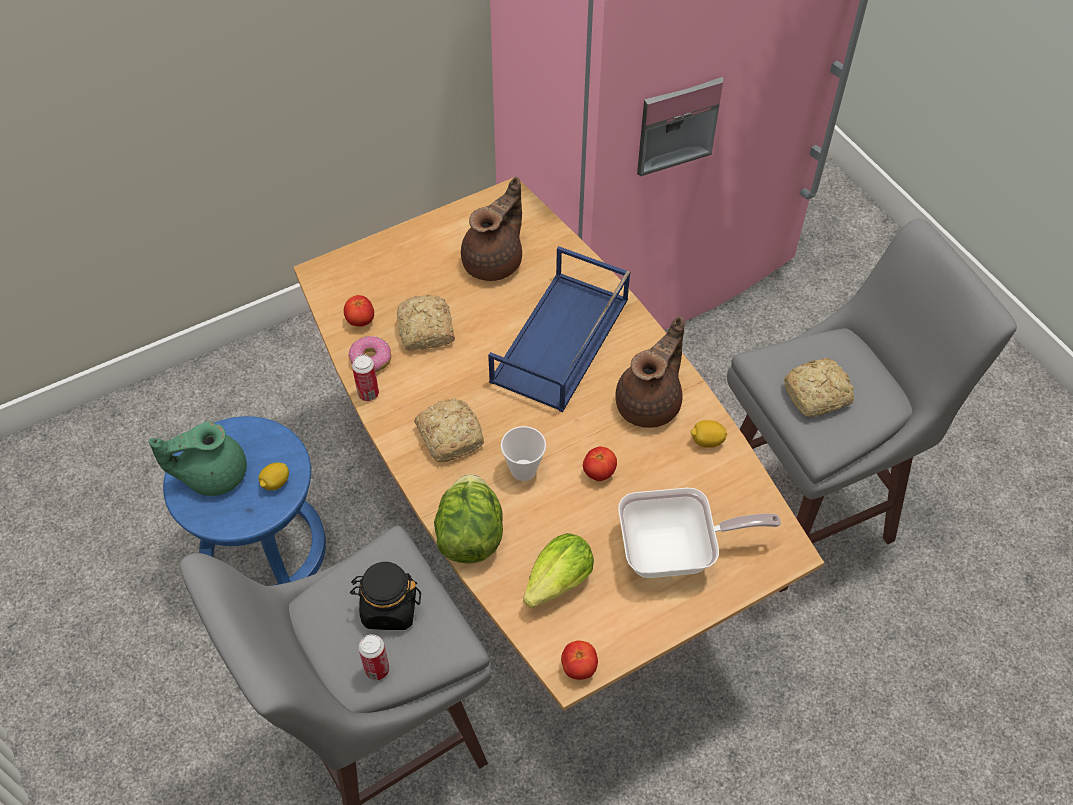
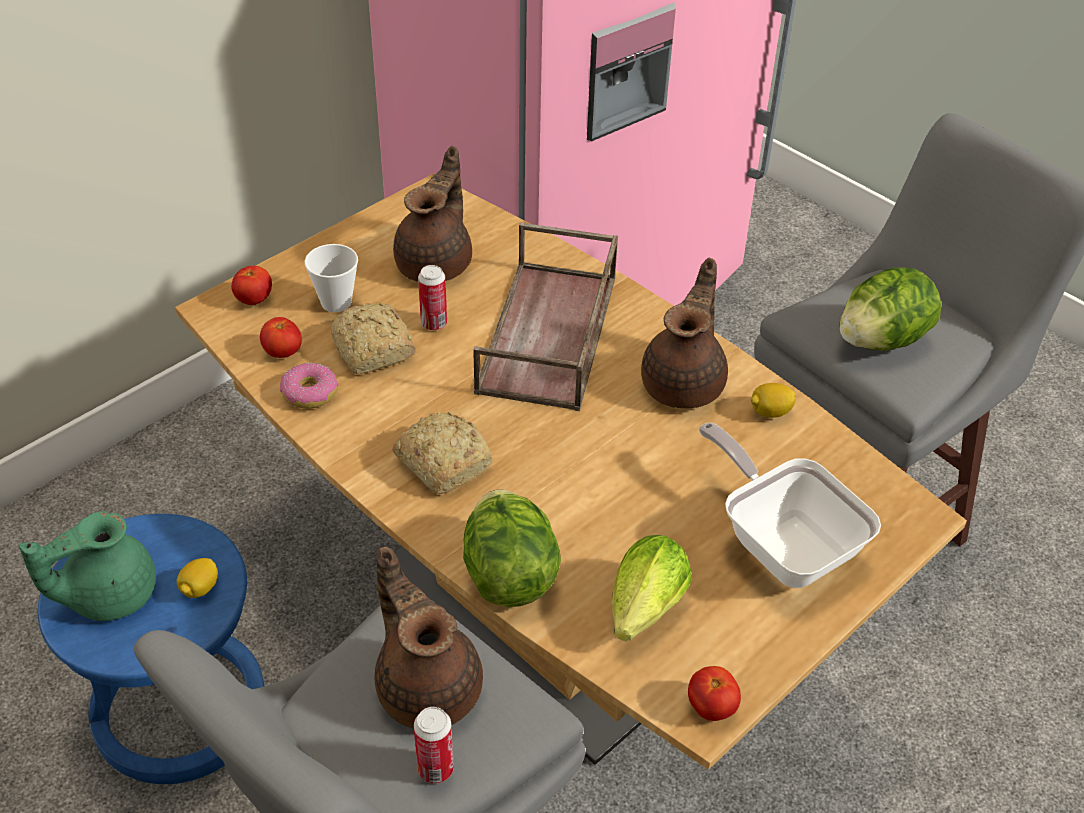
camera: 15 degrees left, 10 degrees down
(368, 394) = (318, 433): can -> can (434, 323)
(389, 608) = (427, 686): black jar -> brown teapot
(523, 470) = (553, 485): cup -> cup (336, 302)
(561, 342) = (550, 336): blue tray -> brown tray
(599, 472) = (650, 470): tomato -> tomato (254, 299)
(676, 552) = (782, 543): frying pan -> frying pan turned 105 degrees counterclockwise
(818, 395) = (881, 340): bread -> lettuce

